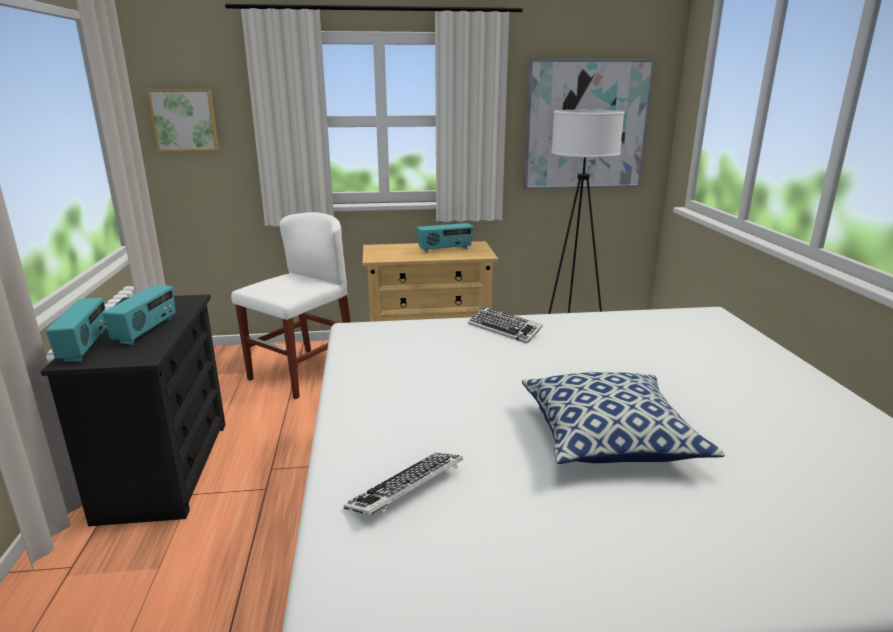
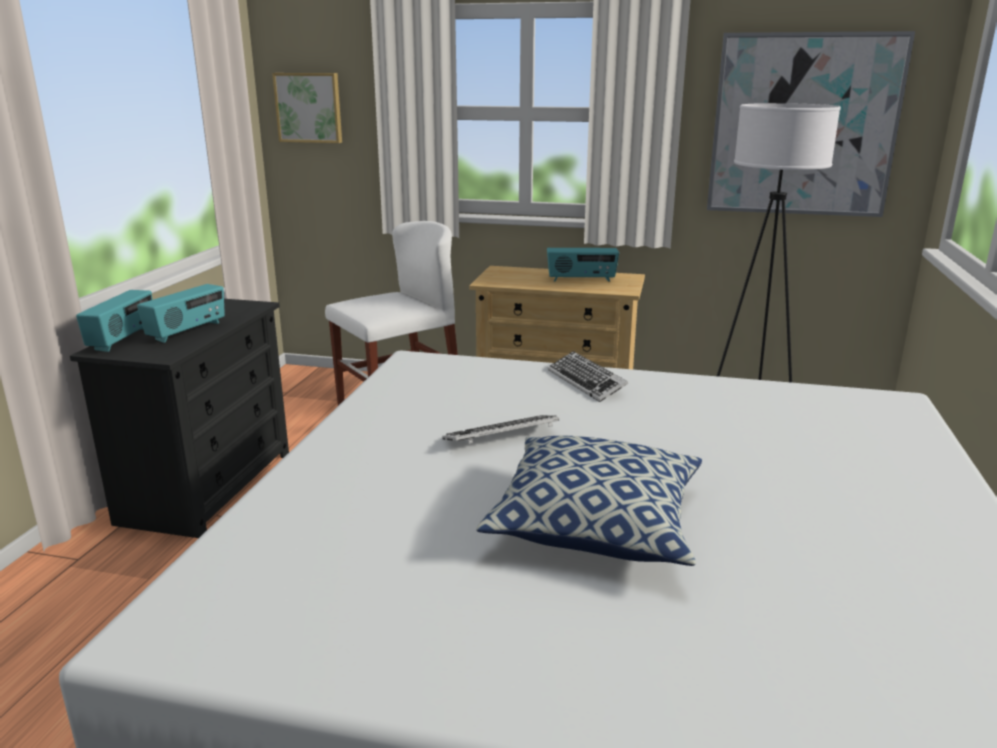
camera: 20 degrees right, 0 degrees up
(406, 490) = (319, 530): keyboard -> keyboard (501, 437)

